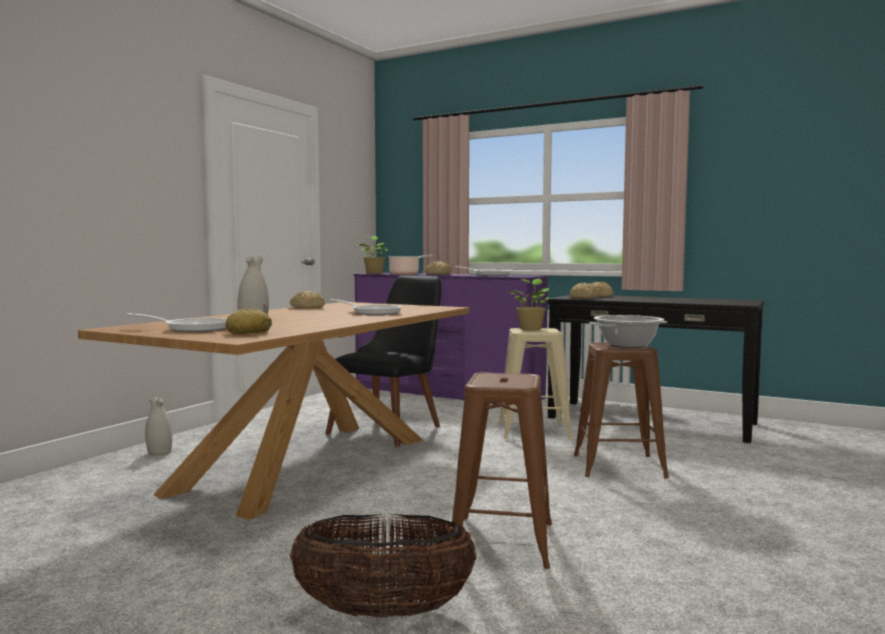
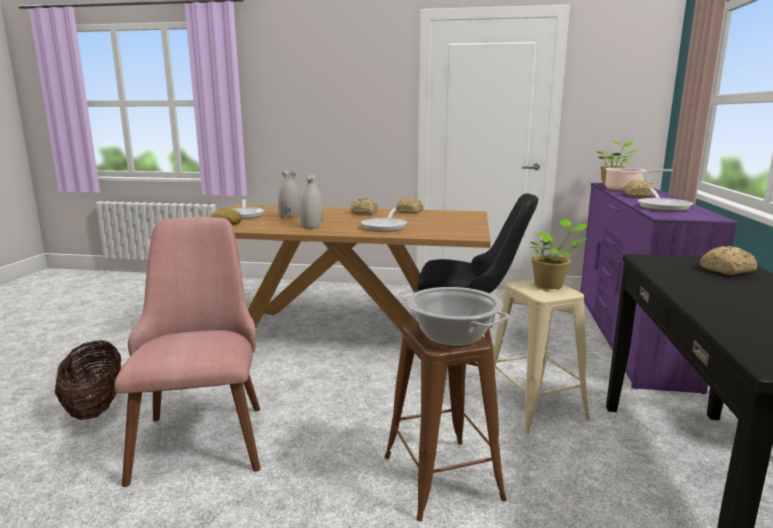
camera: 70 degrees right, 10 degrees up
(159, 452) = (339, 290): white vase -> white vase (311, 226)
(502, 541) = (202, 431): brown stool -> pink chair
(584, 298) = (667, 266): bread -> bread (365, 213)

